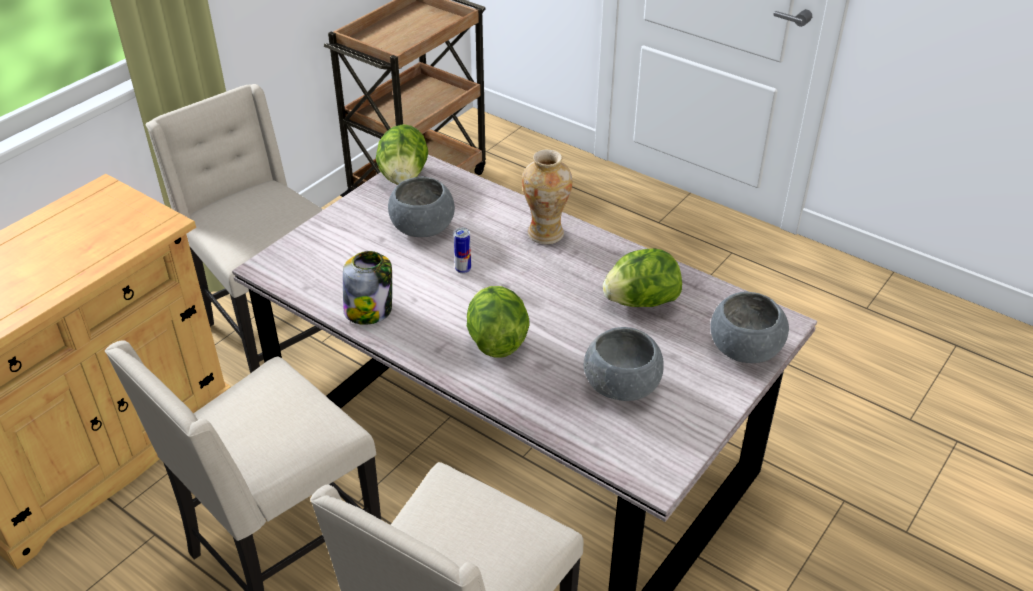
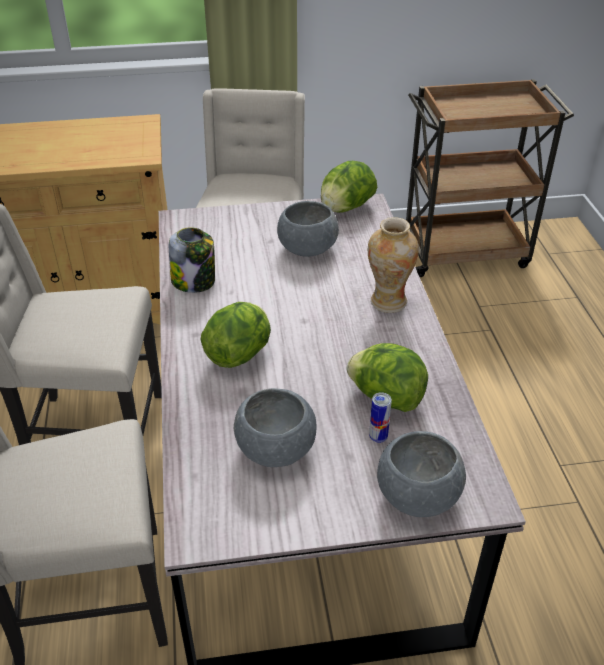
camera: 45 degrees right, 0 degrees up
(463, 269) = (291, 292): can -> can (378, 437)

